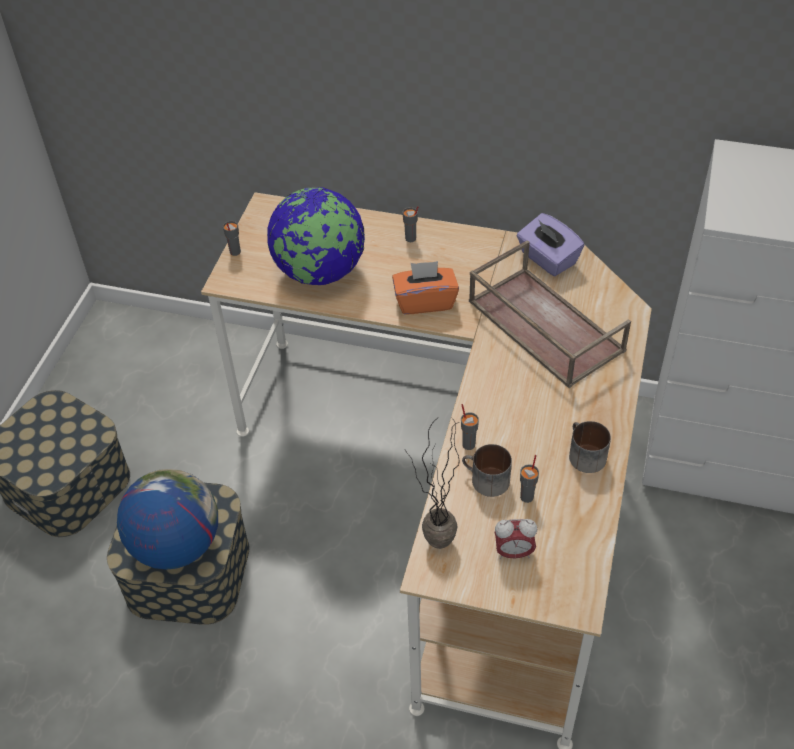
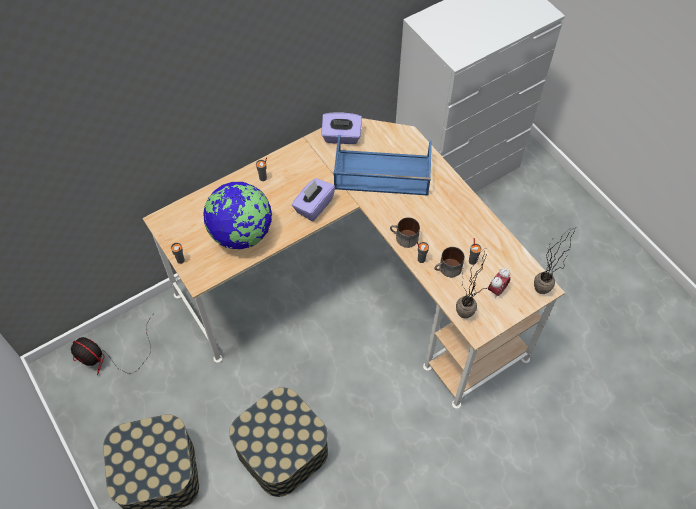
camera: 50 degrees left, 10 degrees up
(160, 348) = (109, 356): none -> fan
(176, 545) = (289, 439): globe -> none
(425, 301) = (313, 206): orange tissue box -> purple tissue box
(543, 325) = (381, 173): brown tray -> blue tray
(560, 604) = (538, 294): none -> potted plant
(583, 455) = (470, 221): mug -> mug (403, 238)

